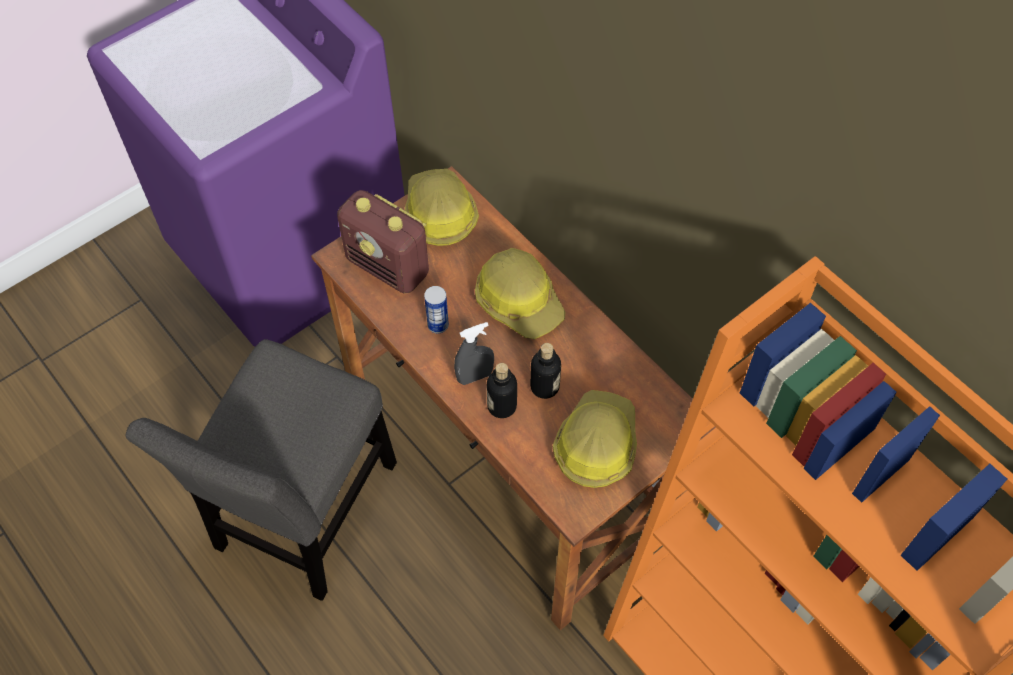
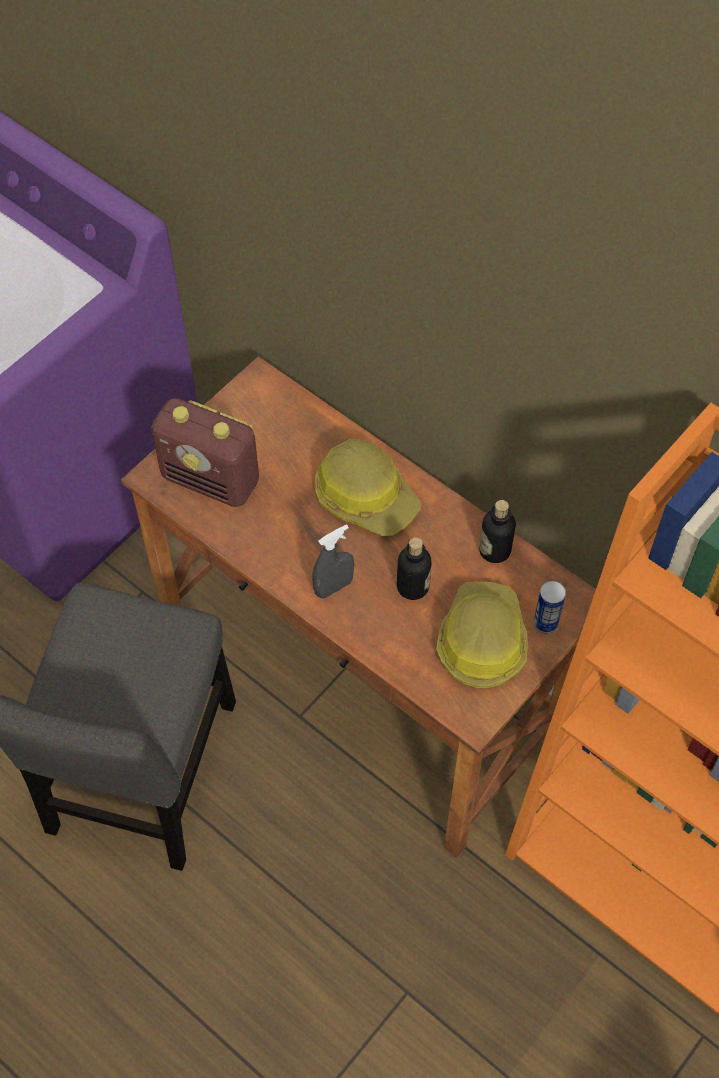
camera: 10 degrees left, 0 degrees up
(438, 325) = (280, 537): can -> can (545, 623)
(439, 214) = (255, 412): hard hat -> none
(502, 406) = (370, 615): bottle -> bottle (495, 550)

